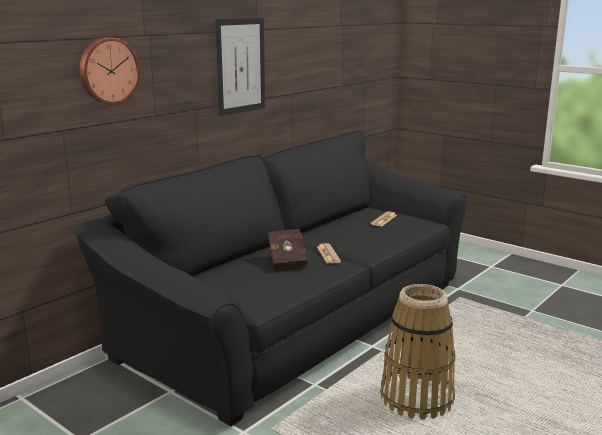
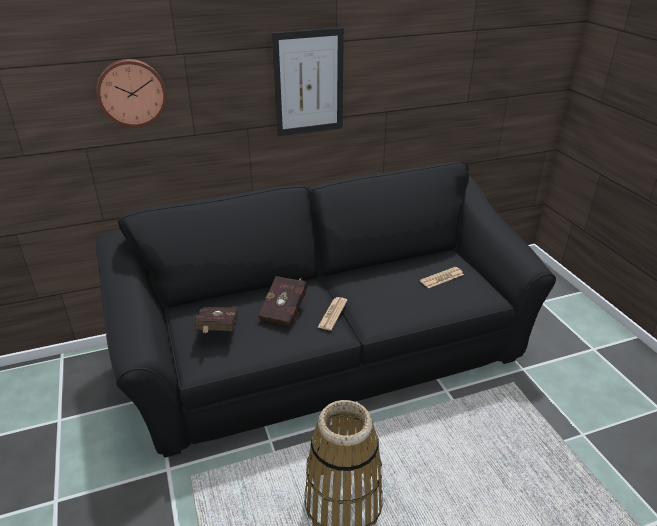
camera: 30 degrees right, 15 degrees up
(246, 284) = (217, 331): none -> red book

